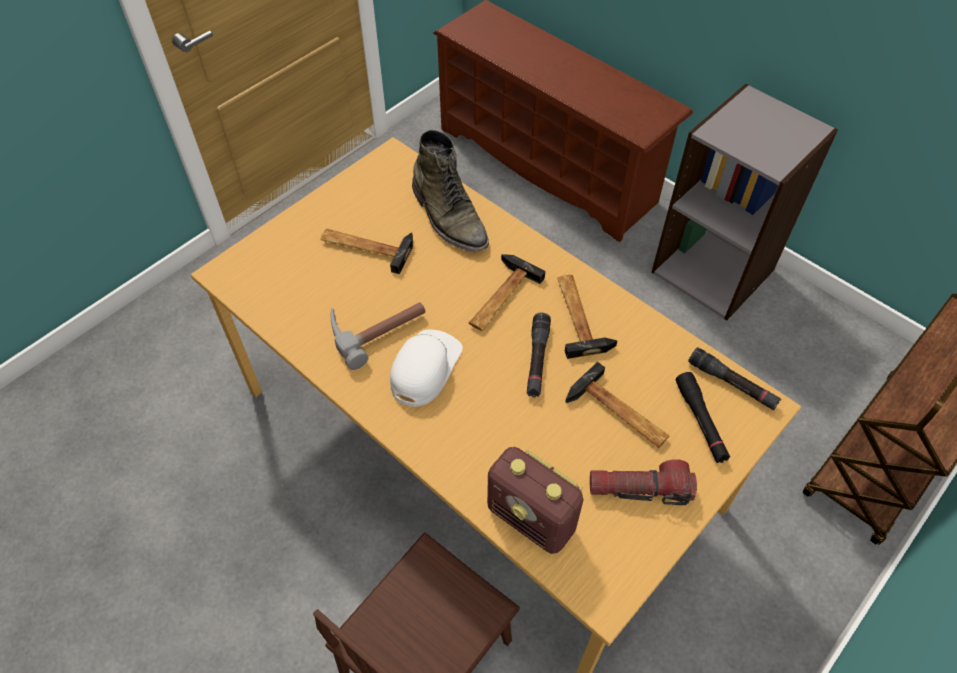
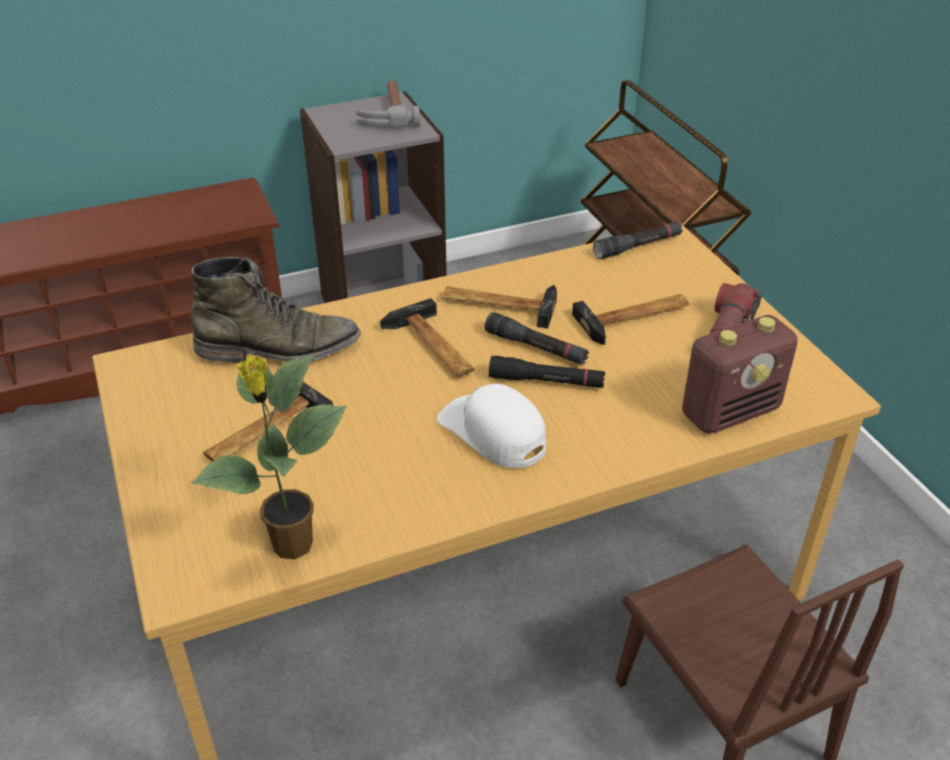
camera: 65 degrees left, 15 degrees down
(273, 307) = (291, 546): none -> potted plant
(376, 327) = (403, 456): hammer -> hammer (386, 112)
(700, 421) = (669, 276): black flashlight -> black flashlight (546, 381)

